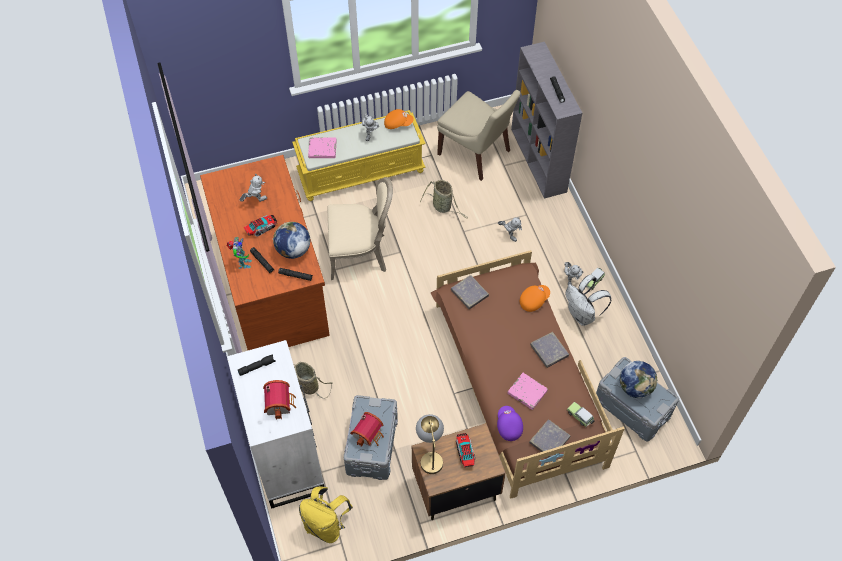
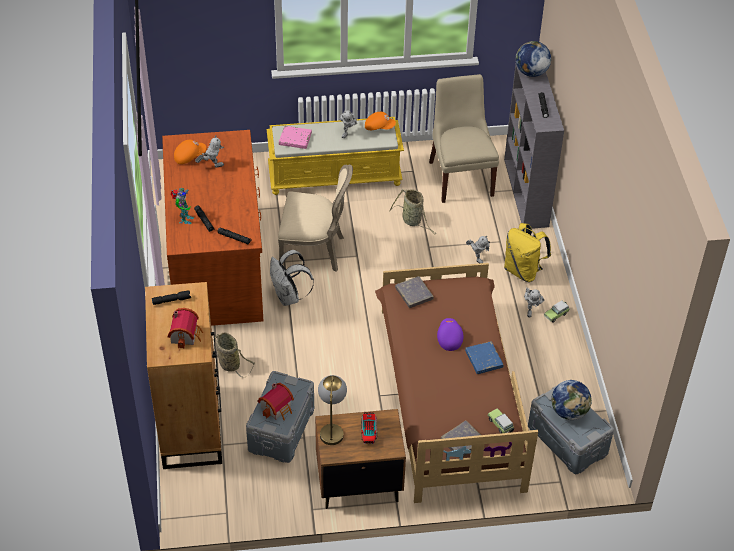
camera: 10 degrees right, 10 degrees down
(261, 228) = (211, 191): toy truck -> none
(287, 457) = (191, 425): white dresser -> brown dresser
(293, 250) = (237, 215): globe -> globe (531, 72)
(326, 525) = (215, 494): yellow backpack -> yellow backpack (523, 271)
(476, 154) = (460, 176): beige chair -> beige chair turned 150 degrees counterclockwise
(508, 426) = (422, 421): purple cap -> purple cap (449, 338)
(527, 392) = (450, 393): pink book -> none
(533, 300) = (480, 310): orange cap -> orange cap (189, 156)
(549, 351) = (483, 359): grey book -> blue book
(582, 315) = (536, 345): white backpack -> white backpack (289, 297)

